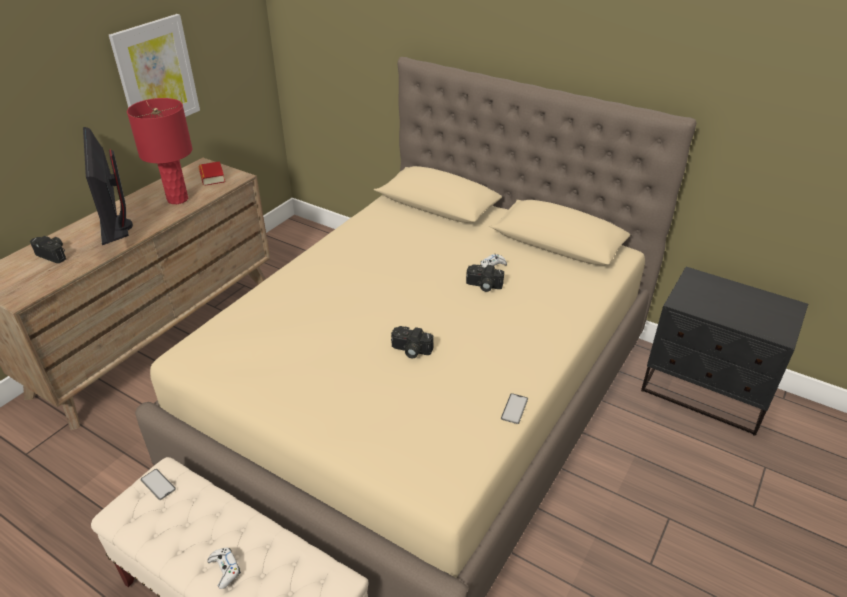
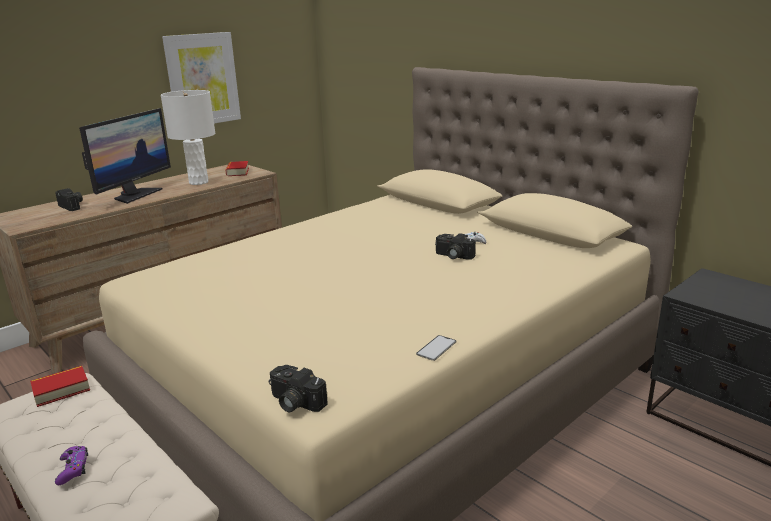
camera: 15 degrees right, 15 degrees down
(116, 228) = (135, 195): monitor -> monitor turned 150 degrees counterclockwise
(158, 484) = (61, 390): phone -> book
(177, 199) = (198, 182): red table lamp -> white table lamp
(225, 569) = (73, 469): white game controller -> purple game controller
(410, 350) = (349, 294): camera -> camera (294, 403)

